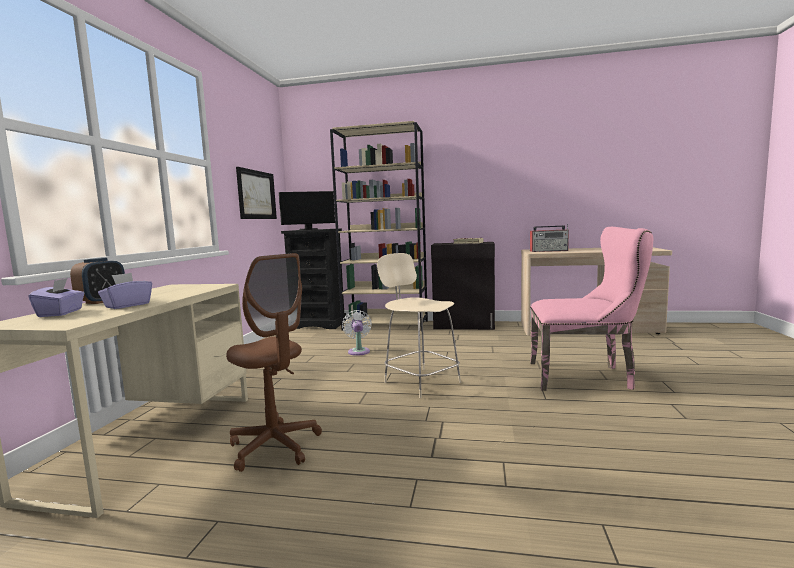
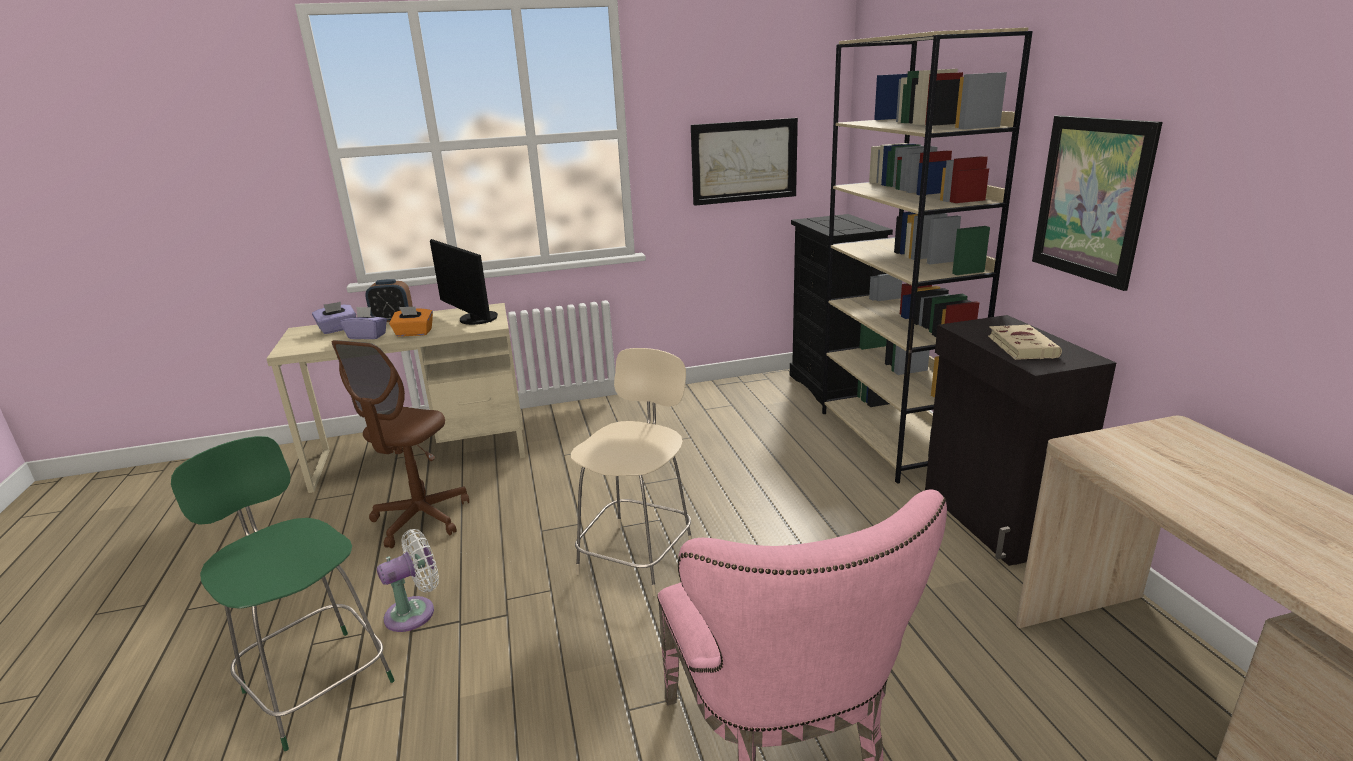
camera: 65 degrees right, 15 degrees up
(171, 296) = (414, 333): none -> orange tissue box
(308, 229) = (841, 221): monitor -> monitor (474, 319)
(358, 351) = (733, 462): white fan -> white fan (415, 612)
(464, 188) = (1091, 199): none -> picture
(467, 502) = (316, 683): none -> green chair
(549, 251) = (1166, 460): radio -> none

